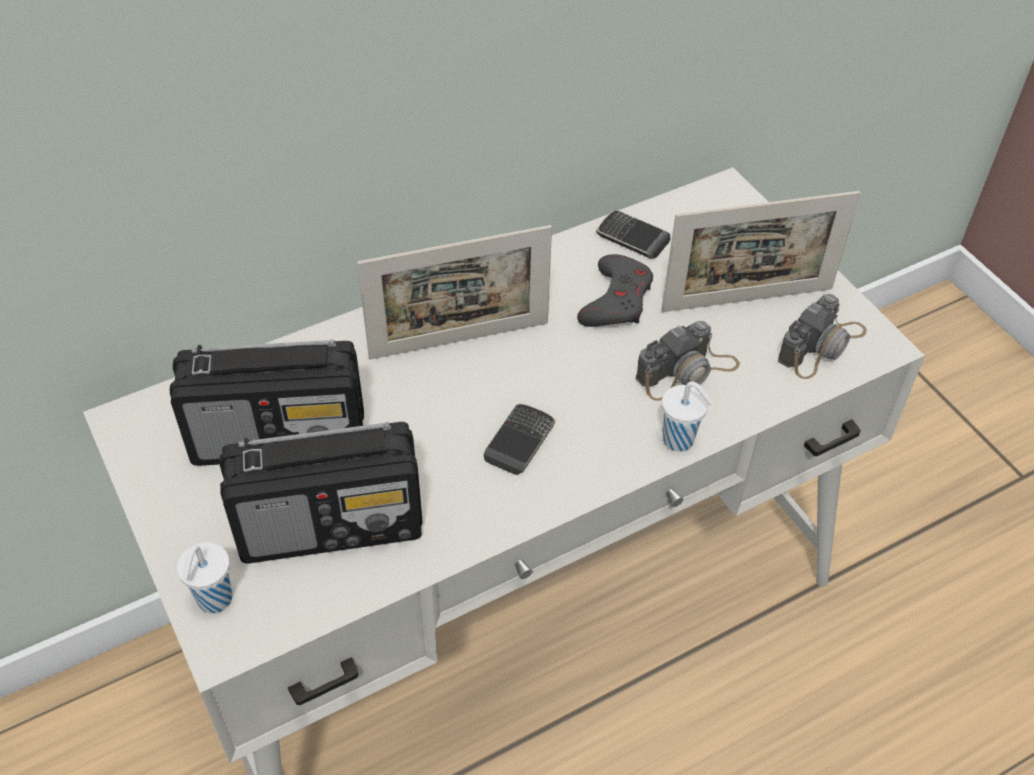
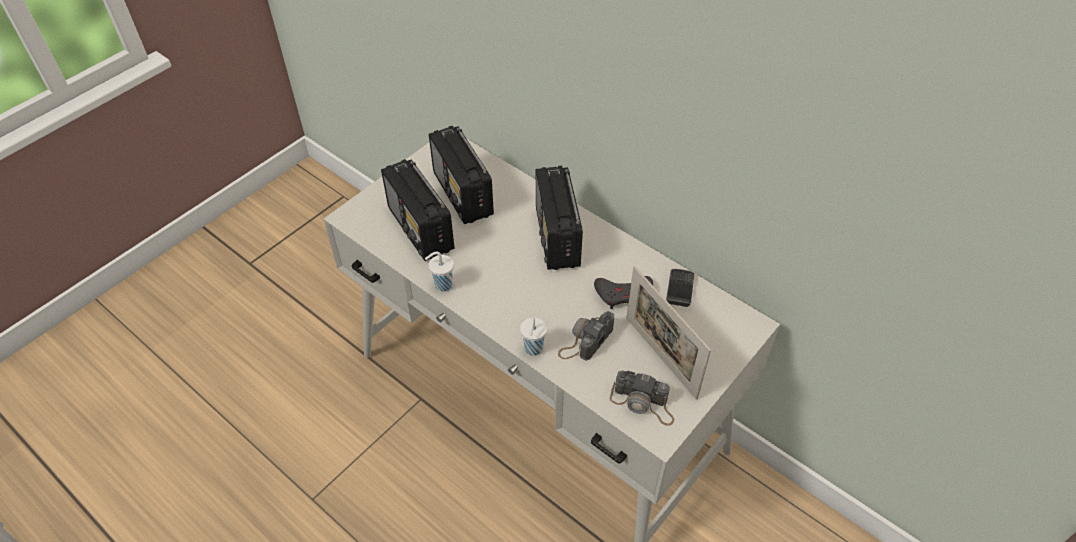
camera: 70 degrees right, 0 degrees up
(213, 601) = (367, 206): white cup -> white cup (442, 285)
(459, 340) = (557, 238): picture frame -> radio
(519, 441) = (501, 282): phone -> none
(687, 371) = (586, 340): camera -> camera turned 90 degrees clockwise

